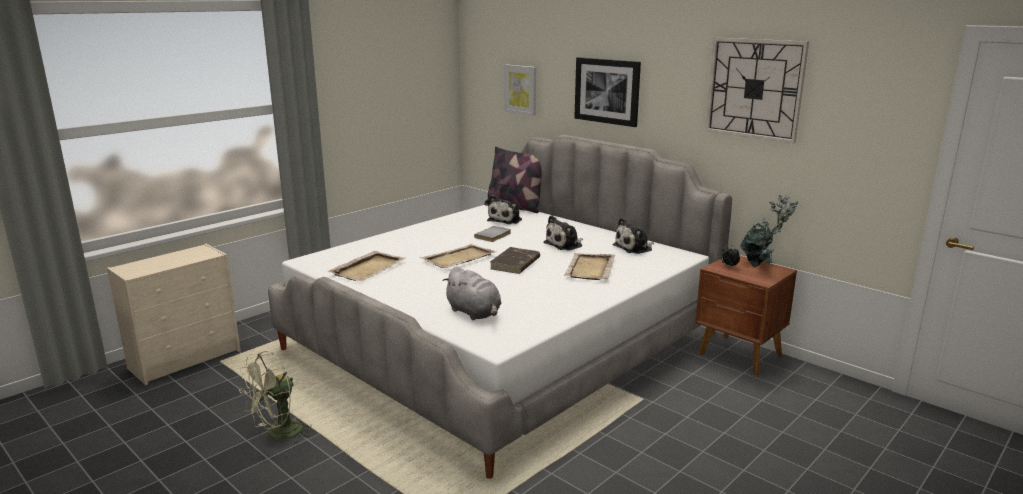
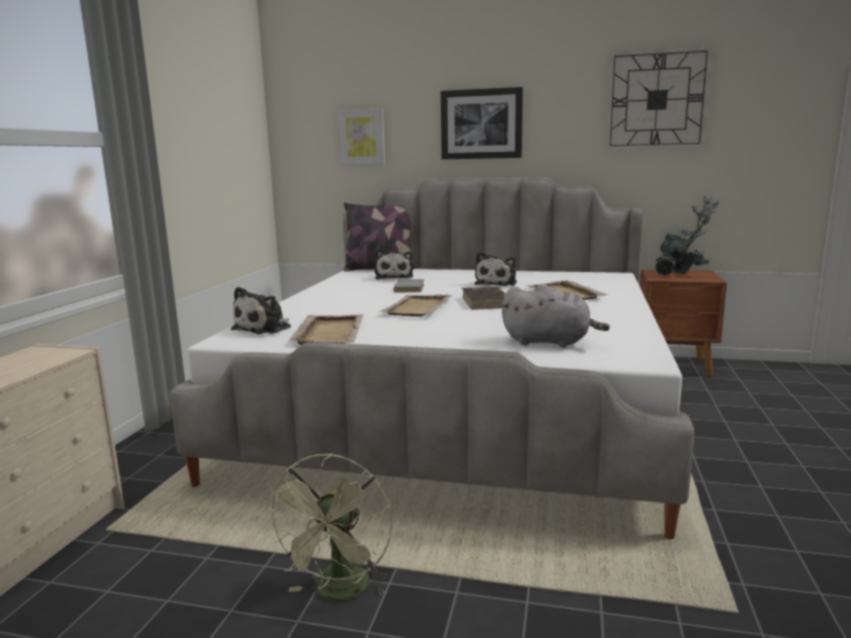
camera: 30 degrees left, 5 degrees down
(634, 248) = (563, 276): plush toy -> plush toy (264, 328)

